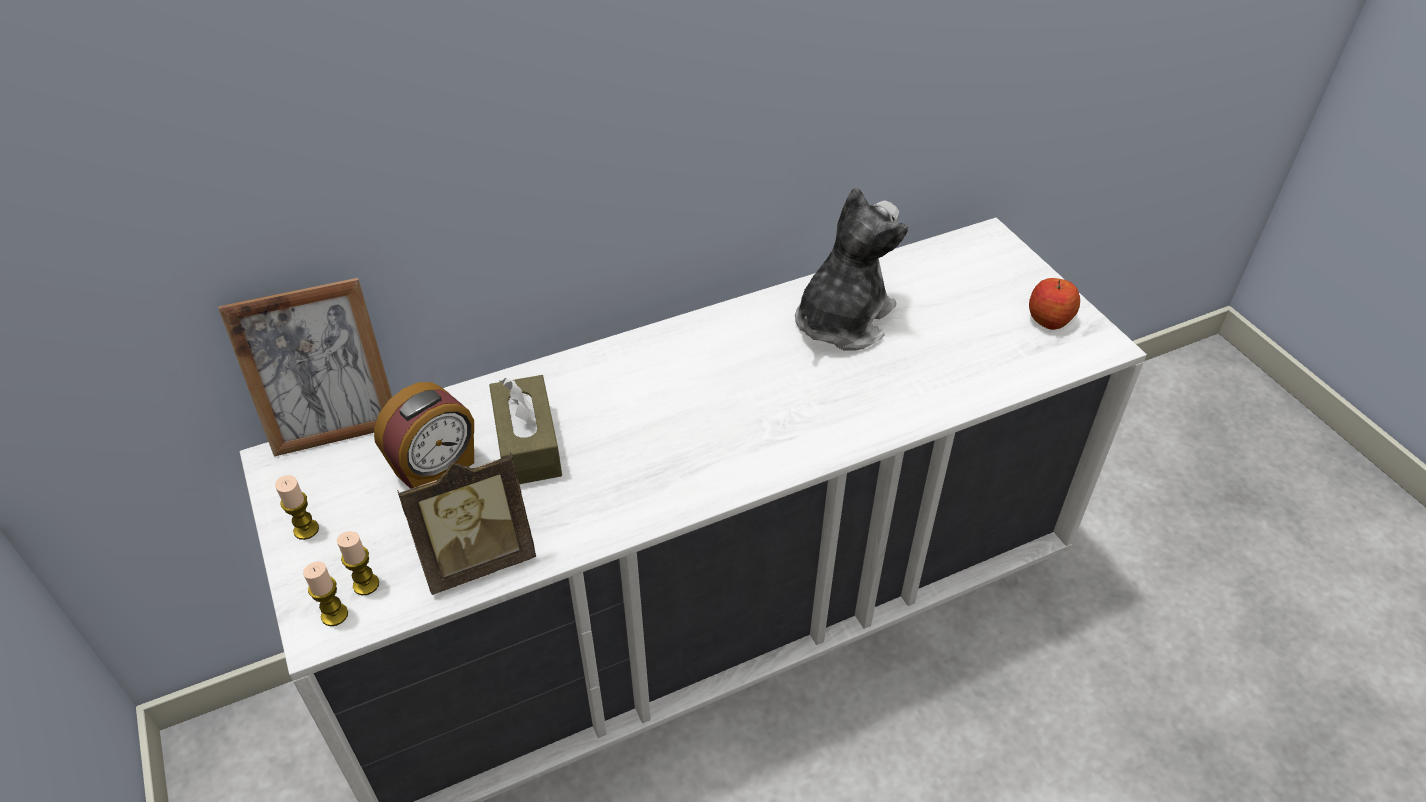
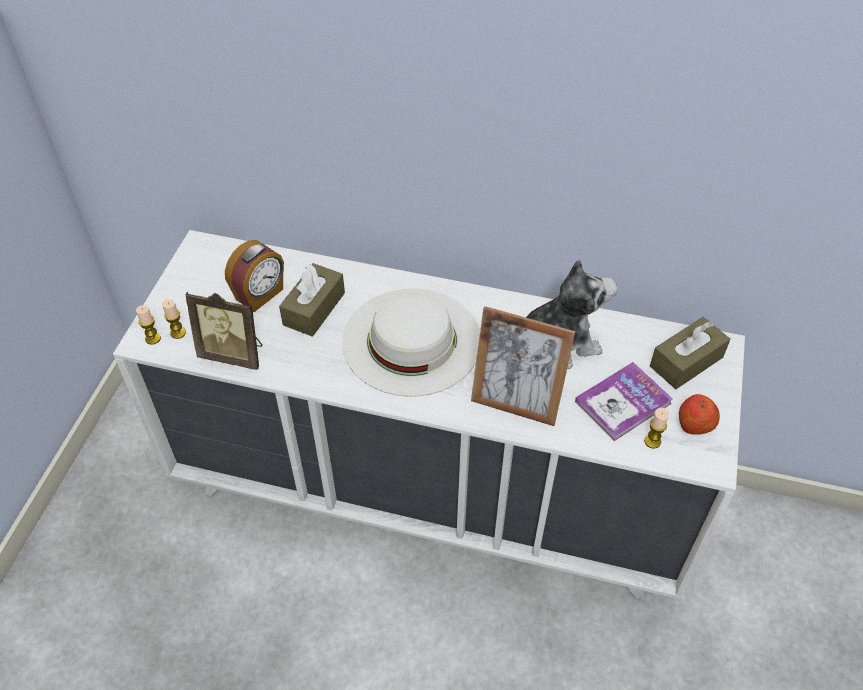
camera: 40 degrees right, 5 degrees up
(306, 529) = (179, 288): candle -> candle (652, 441)
(336, 428) = (238, 244): picture frame -> picture frame (516, 403)
(436, 470) = (260, 295): alarm clock -> alarm clock turned 45 degrees counterclockwise
(687, 409) = (411, 340): none -> white hat
(967, 339) = (623, 402): none -> book
(977, 268) = (686, 362): none -> brown tissue box

